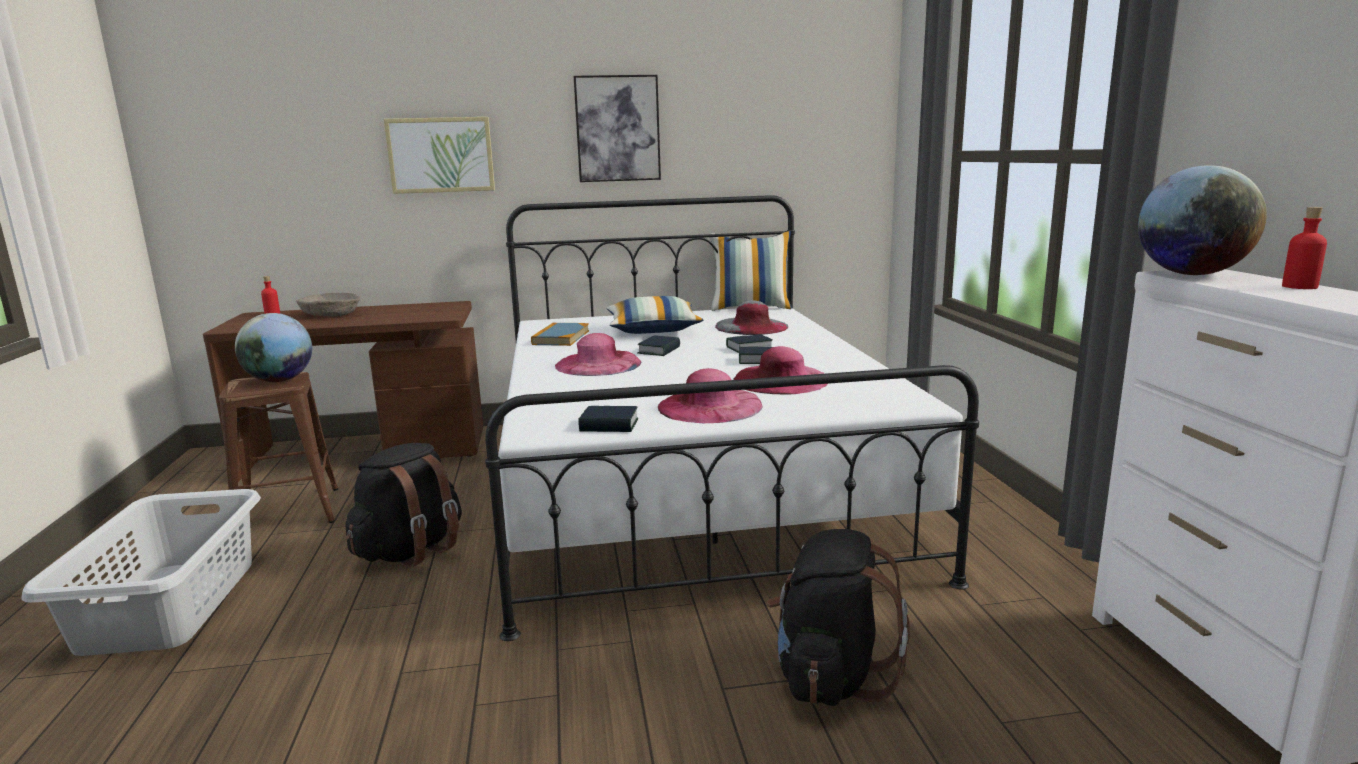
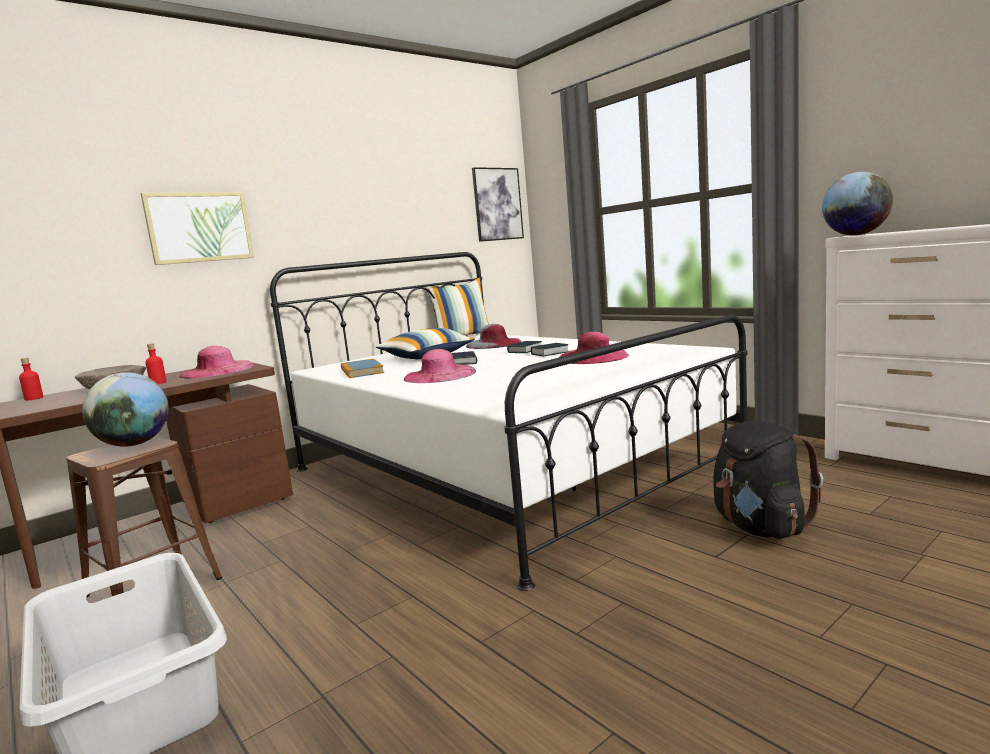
camera: 30 degrees left, 5 degrees down
(411, 550) = (341, 570): black backpack -> none
(609, 425) = (550, 393): book -> none
(617, 129) = (349, 203): picture -> picture (497, 204)
(709, 406) = (586, 373): pink hat -> pink hat (217, 370)
(1299, 287) = (922, 229): red bottle -> red bottle (158, 383)

